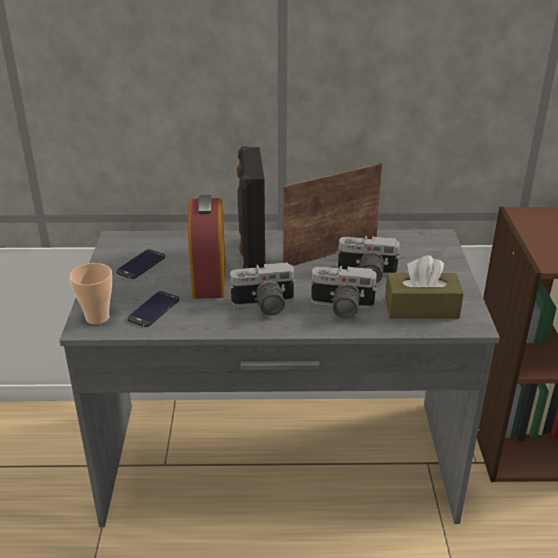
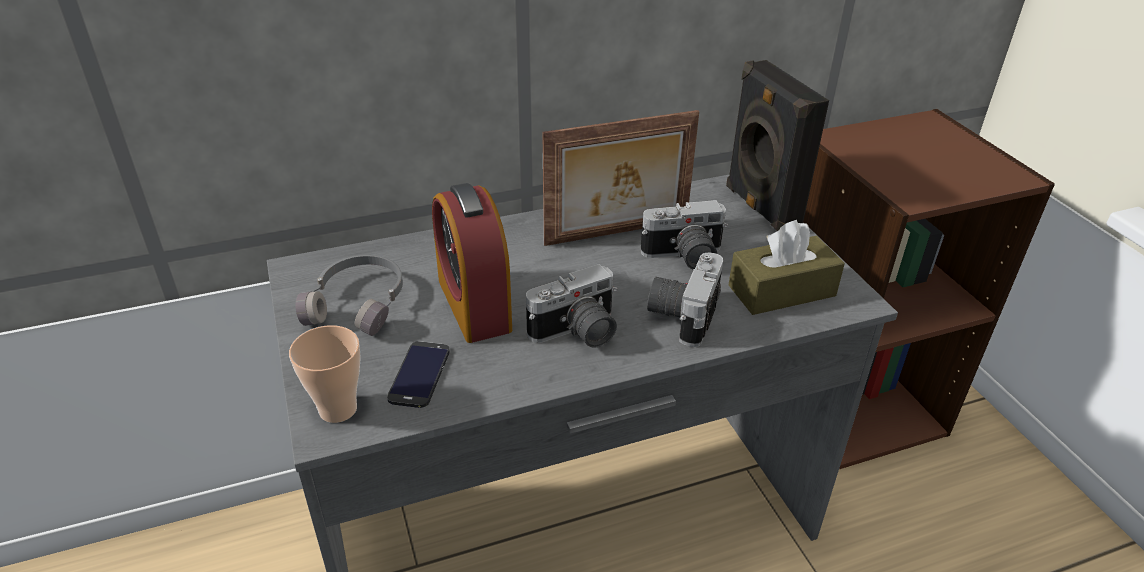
camera: 20 degrees left, 5 degrees up
(141, 264) = (359, 303): phone -> grey headphones
(251, 256) = (514, 258): black speaker -> black speaker (759, 208)
(329, 253) = (617, 233): picture frame -> picture frame turned 150 degrees counterclockwise
(341, 308) = (682, 313): camera -> camera turned 120 degrees clockwise

